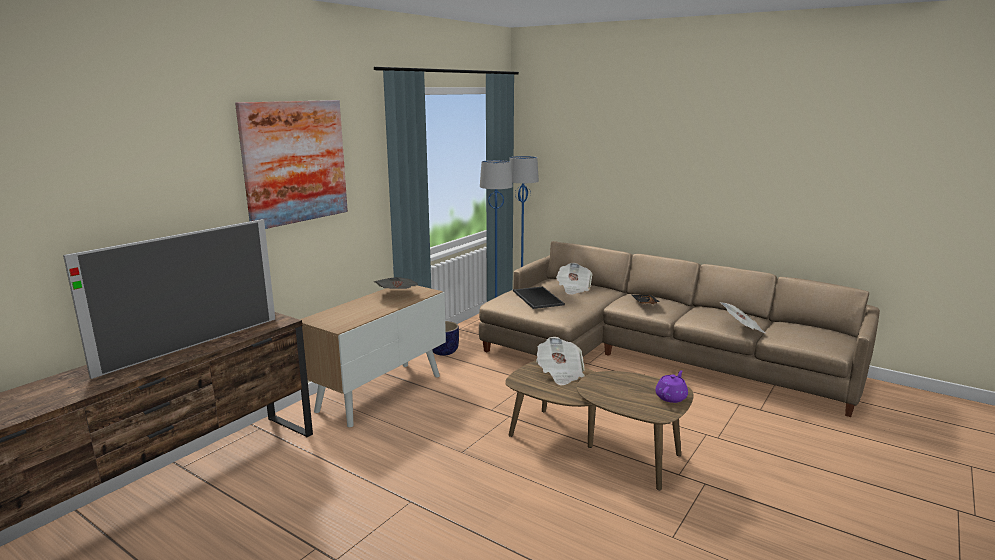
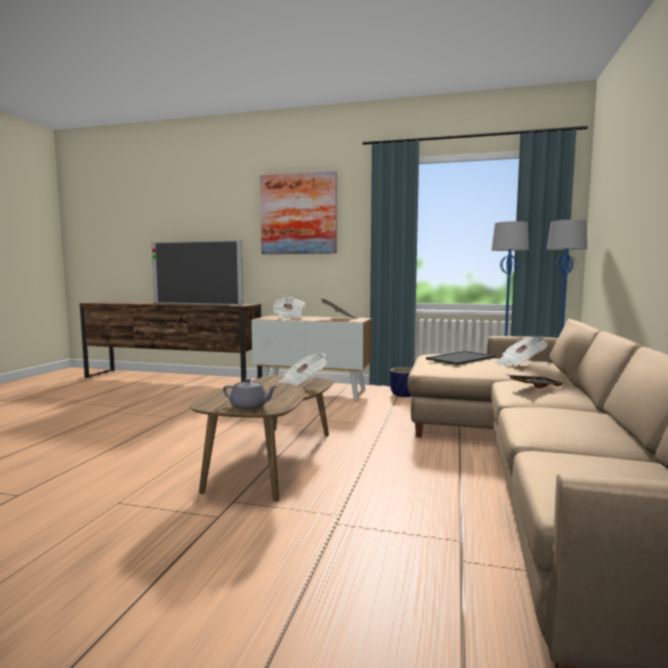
camera: 70 degrees right, 10 degrees down
(671, 397) = (249, 406): purple teapot -> grey teapot
(741, 329) = (541, 433): newspaper -> newspaper (288, 317)

